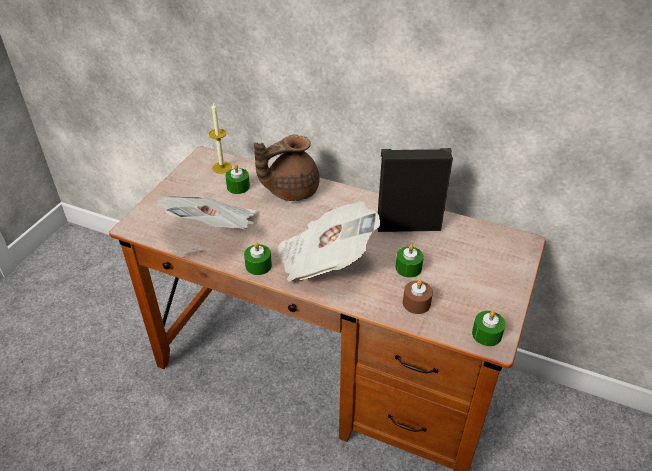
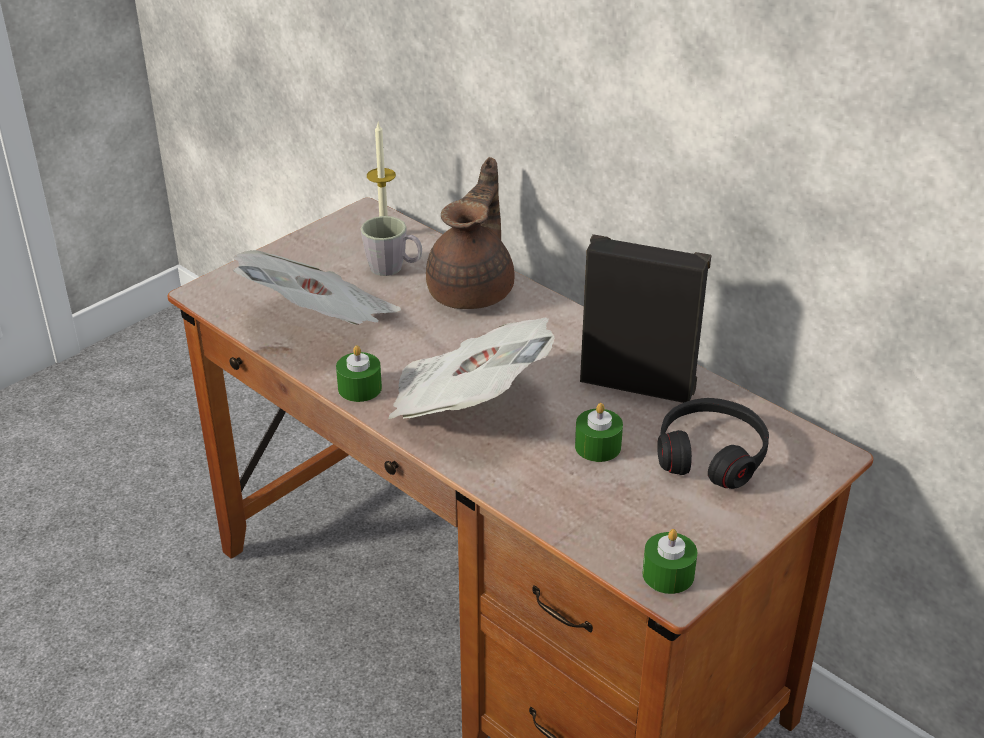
camera: 20 degrees right, 5 degrees down
(238, 187) = (393, 268): green candle -> grey mug
(290, 190) = (473, 290): brown teapot -> brown teapot turned 120 degrees clockwise
(416, 303) = (578, 500): brown candle -> none
(468, 257) = (711, 454): none -> black headphones

